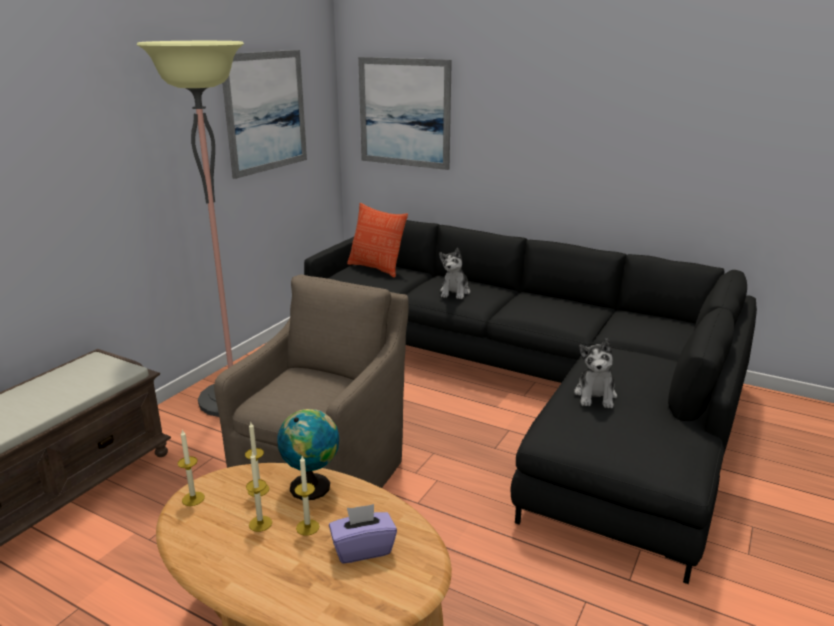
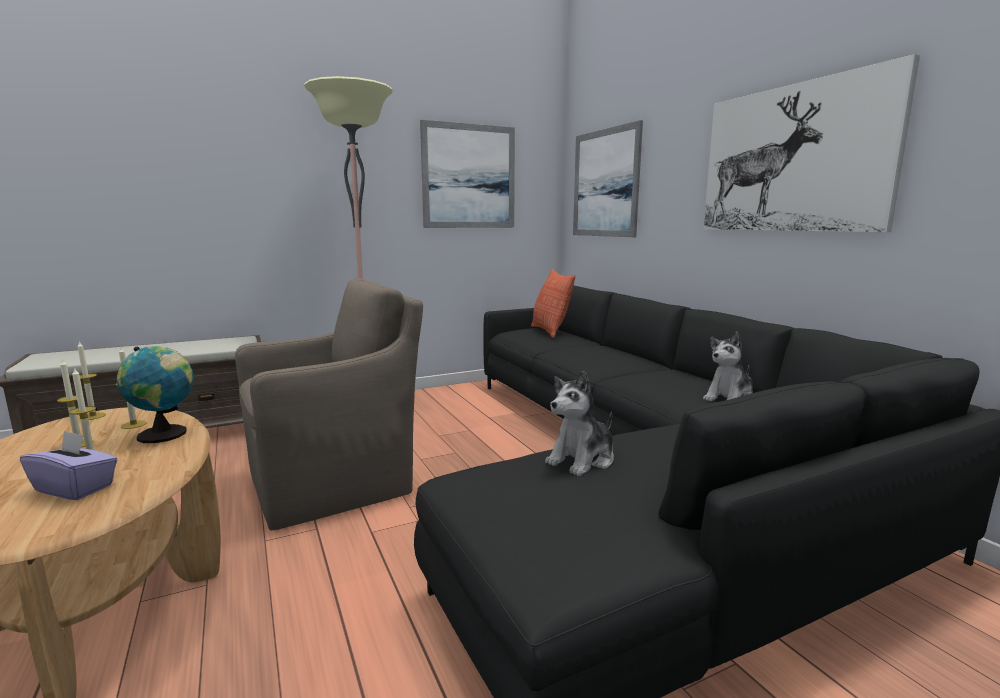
camera: 35 degrees right, 10 degrees down
(455, 292) = (590, 354): plush toy -> plush toy (729, 398)
(610, 123) = (793, 159): none -> picture

